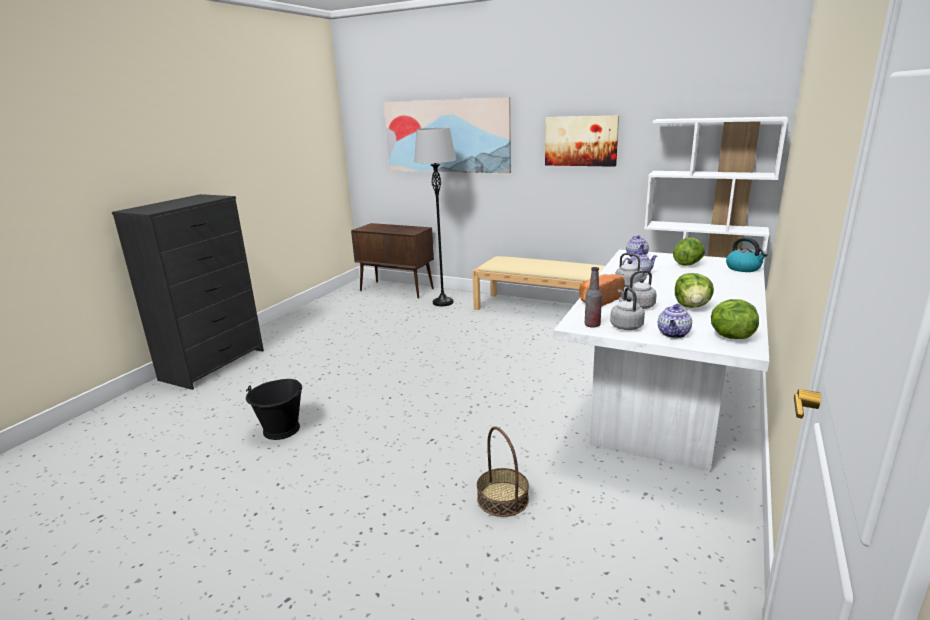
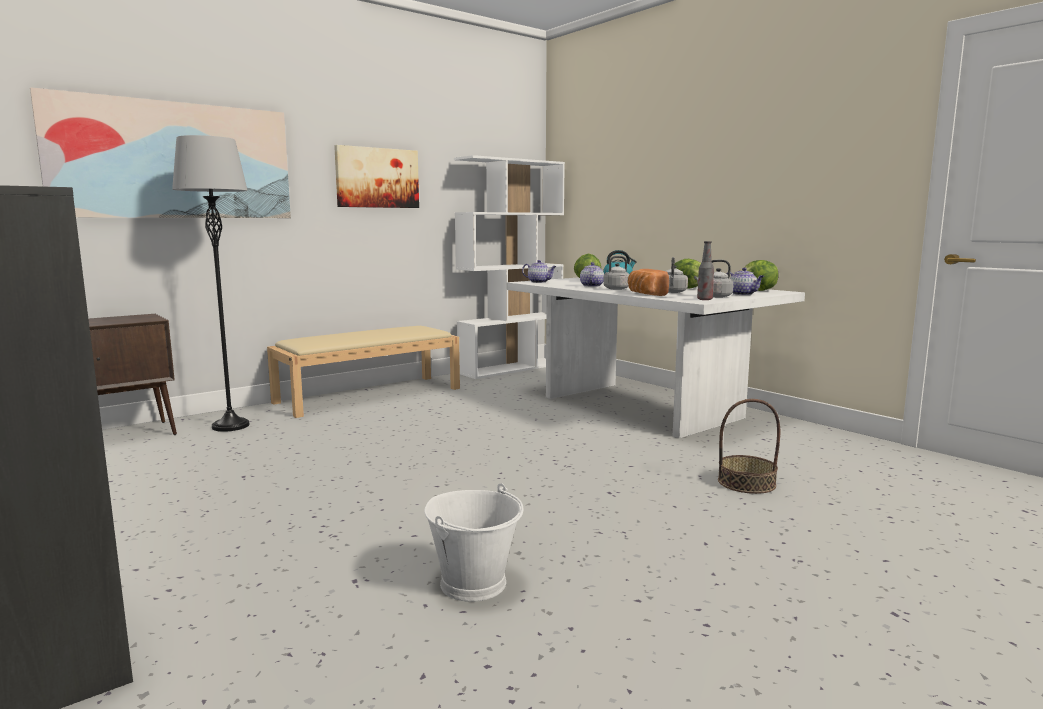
camera: 65 degrees left, 10 degrees down
(282, 430) = (474, 583): black bucket -> white bucket

